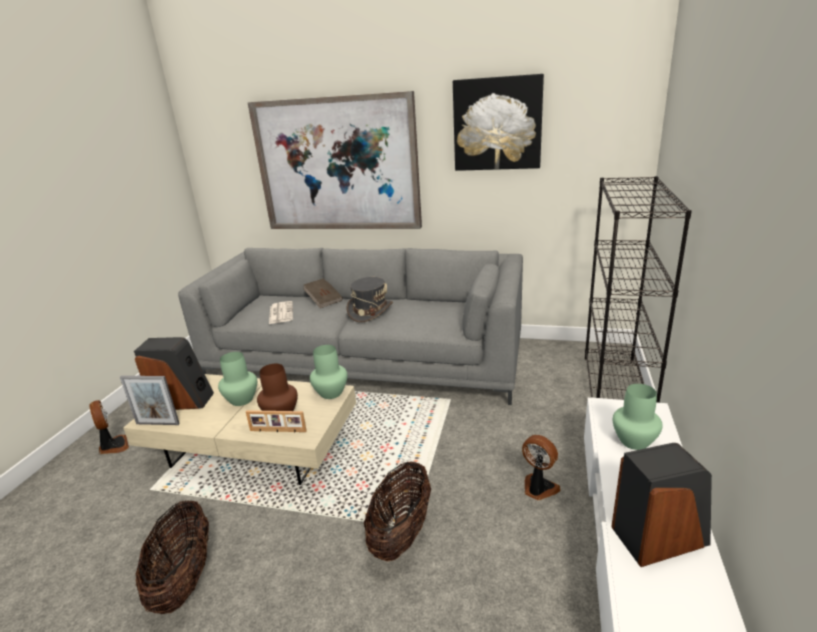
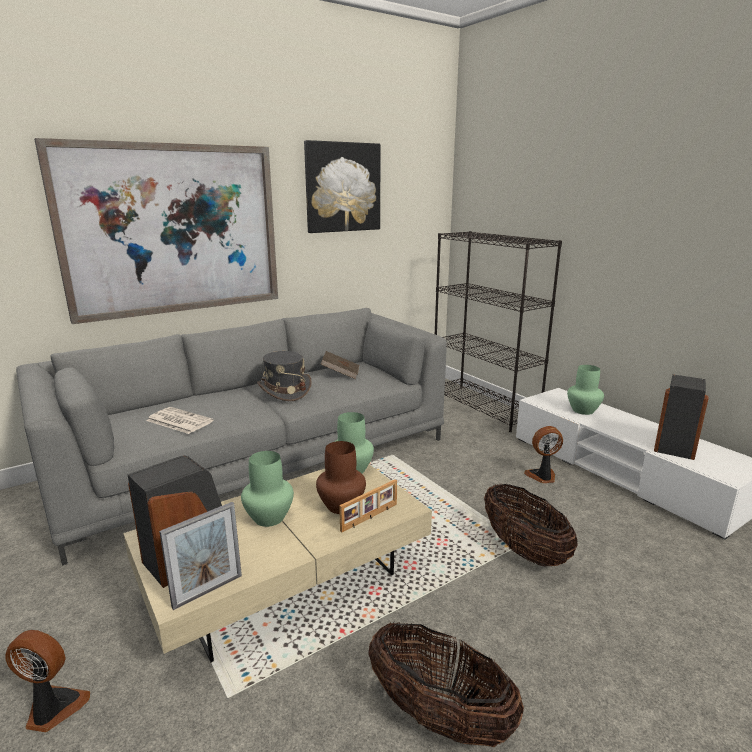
camera: 50 degrees left, 5 degrees down
(324, 300) = (207, 397): brown book -> brown book (340, 374)

